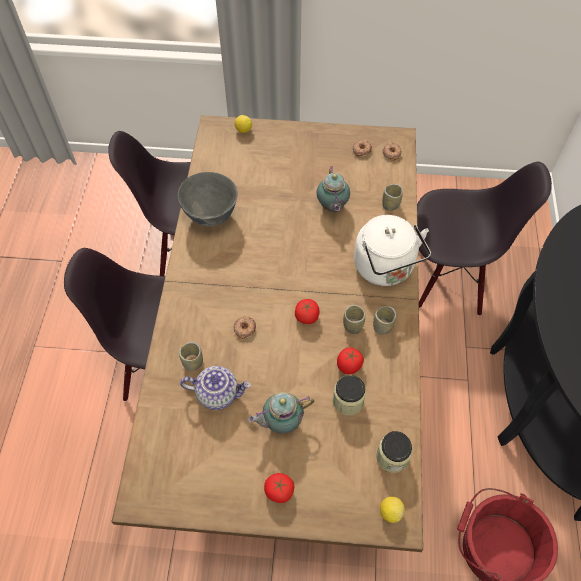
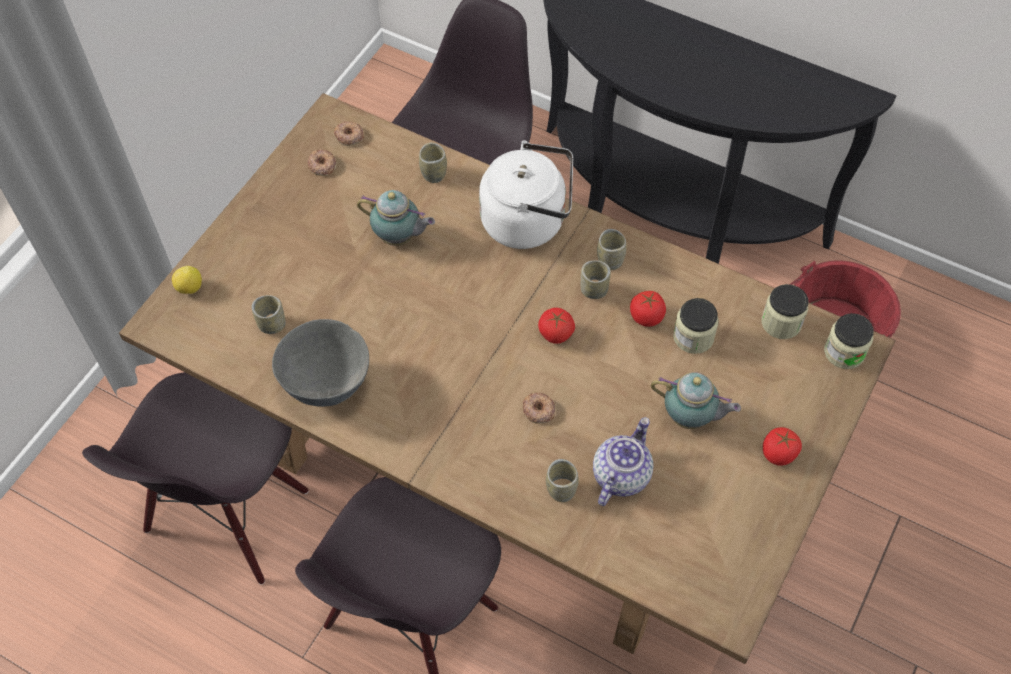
camera: 65 degrees left, 0 degrees up
(238, 174) = (272, 324): none -> cup
(281, 422) = (690, 418): teapot -> teapot turned 75 degrees counterclockwise
(390, 512) = (844, 352): lemon -> jar

